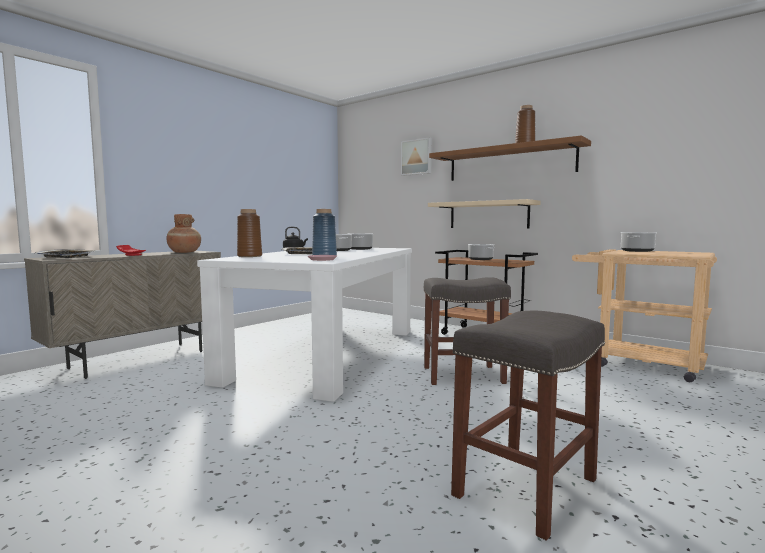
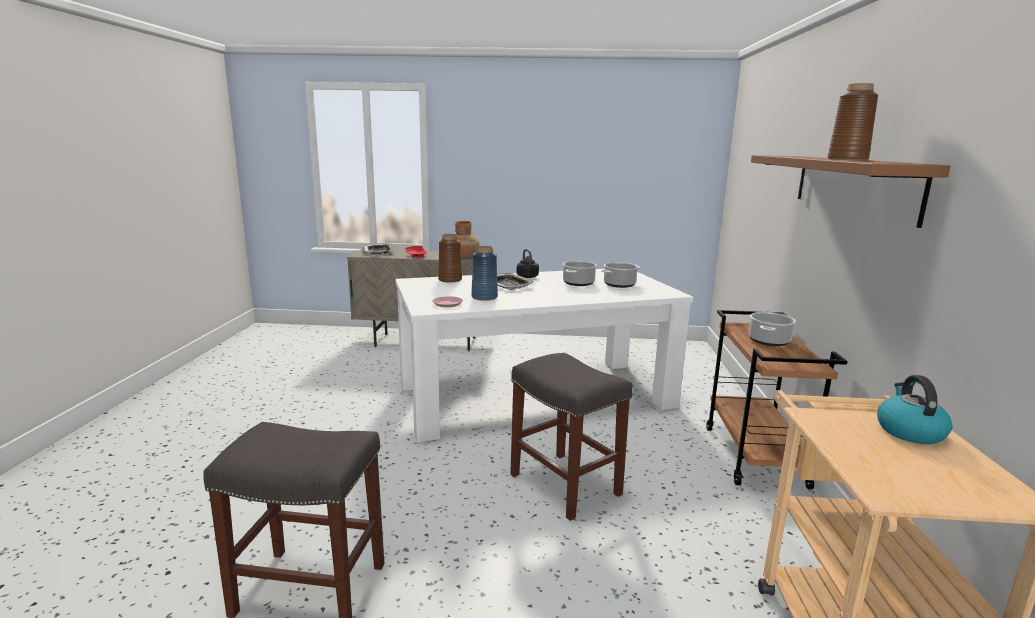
camera: 55 degrees right, 10 degrees up
(417, 157) = (779, 151): picture -> none
(488, 215) = (818, 270): beige shelf -> none
(637, 251) = (909, 431): cooking pot -> kettle

